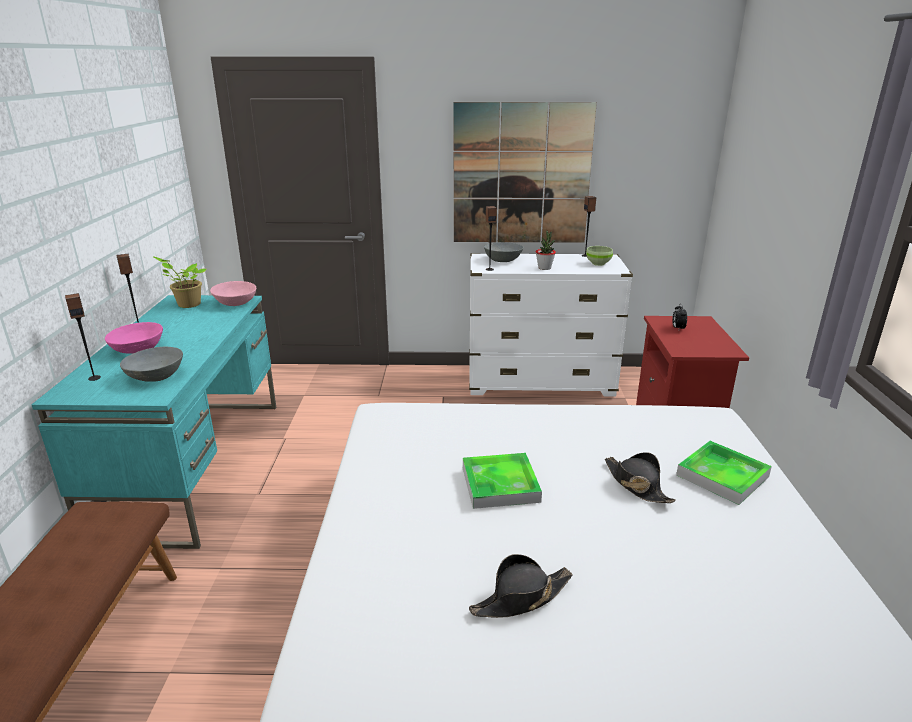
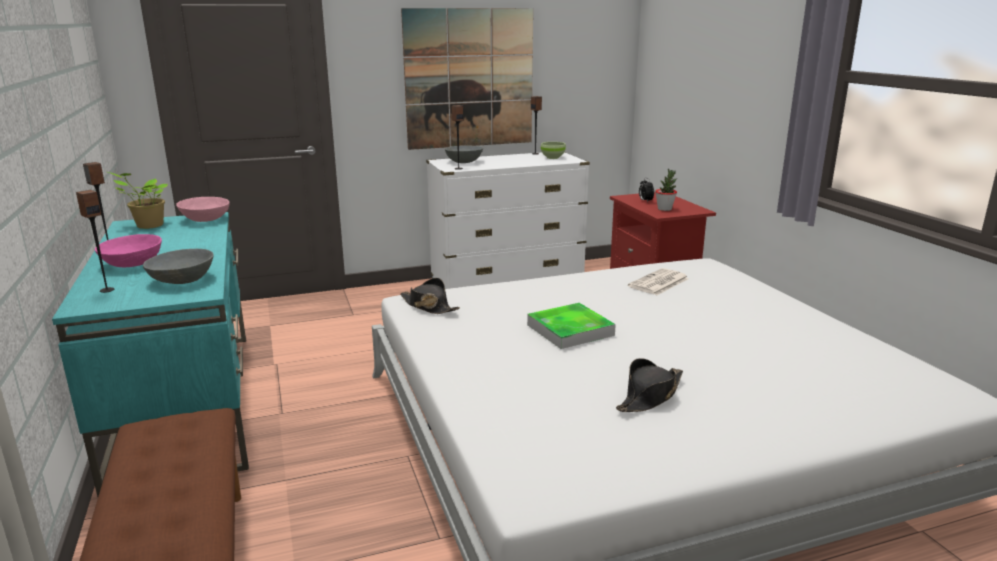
camera: 20 degrees left, 5 degrees down
(544, 268) = (508, 164): potted plant -> potted plant (664, 209)
(636, 484) = (680, 313): black hat -> black hat (428, 306)
(643, 436) = (659, 283): none -> newspaper
(722, 476) = (739, 298): tray -> none

